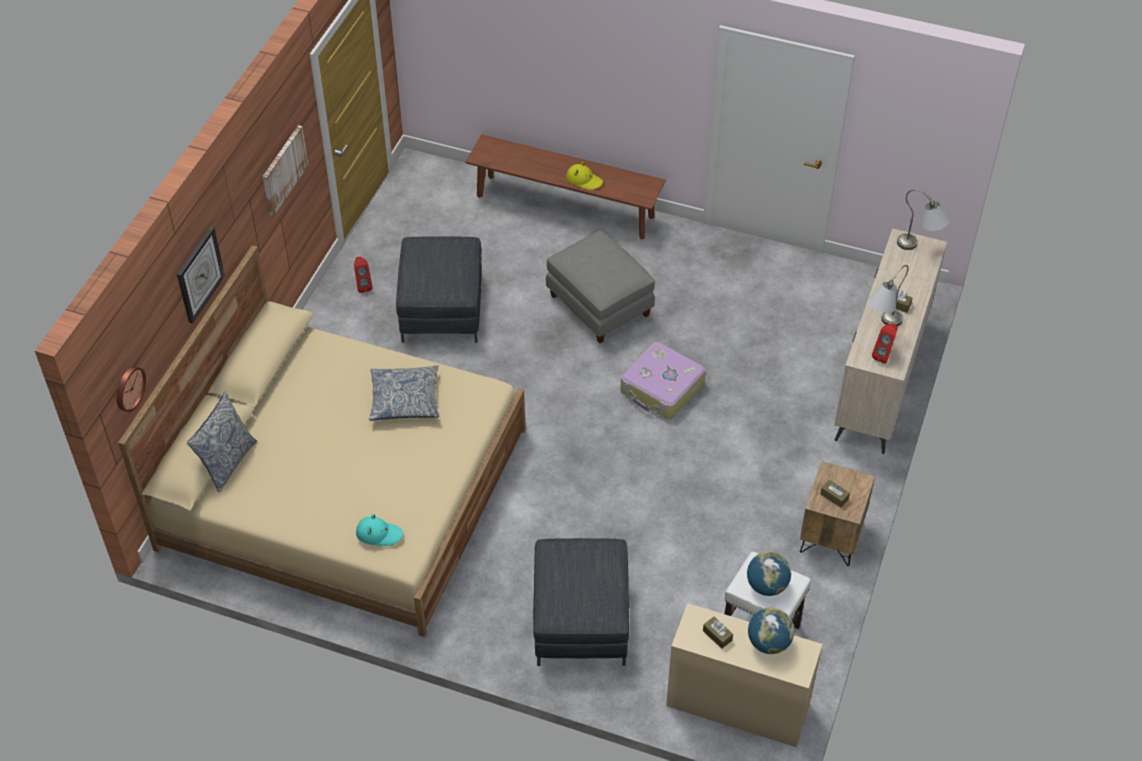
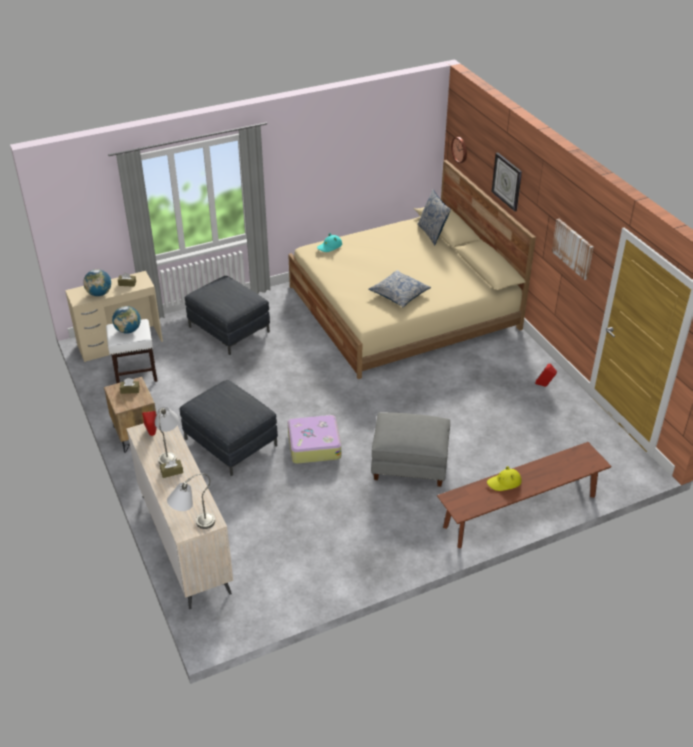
camera: 135 degrees right, 10 degrees down
(441, 308) = (489, 403): grey ottoman -> grey ottoman (231, 442)

